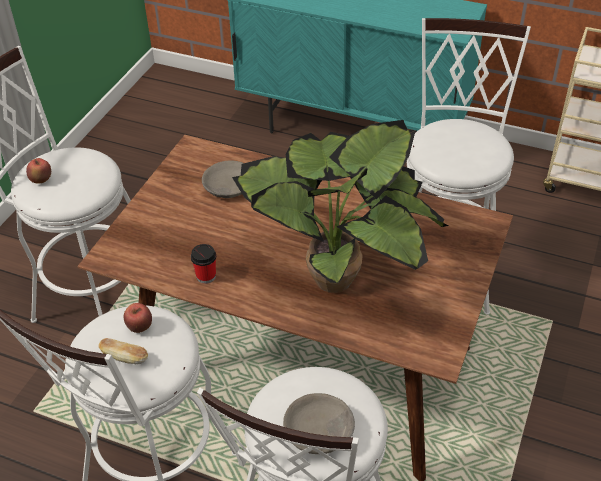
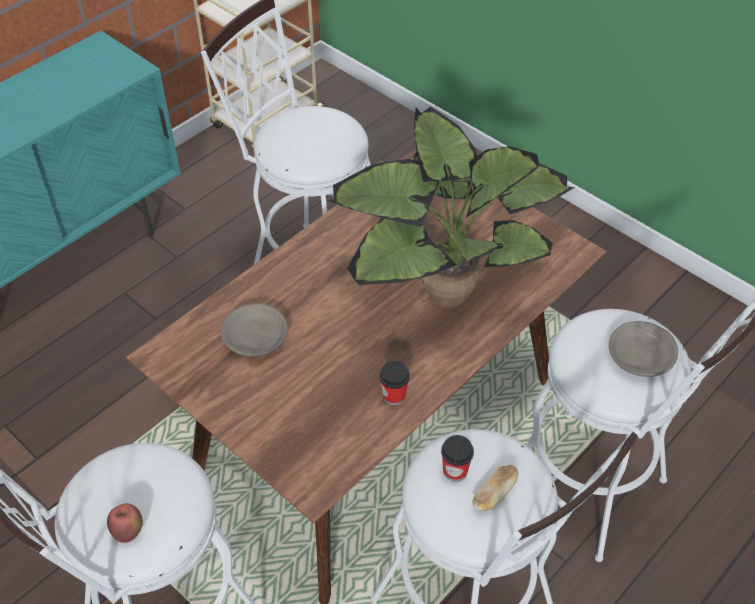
camera: 70 degrees left, 5 degrees up
(140, 327) = (455, 471): apple -> cup

